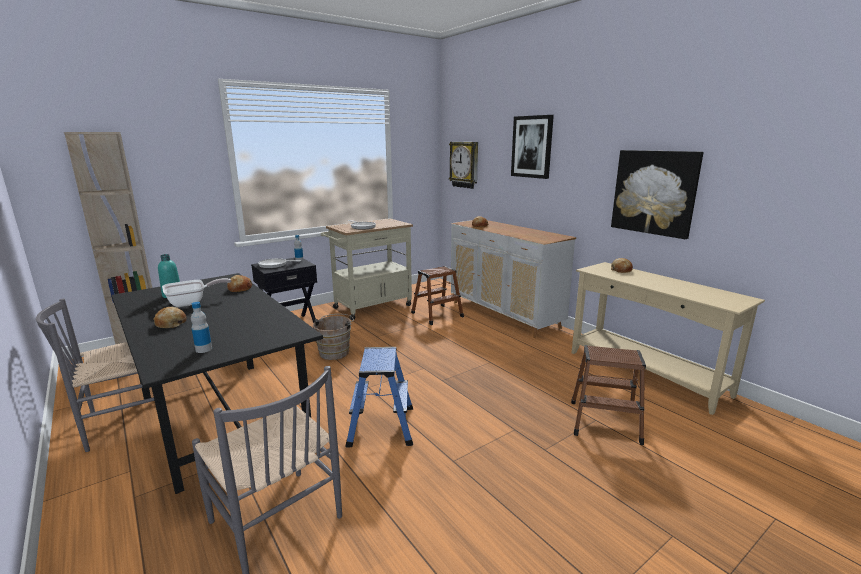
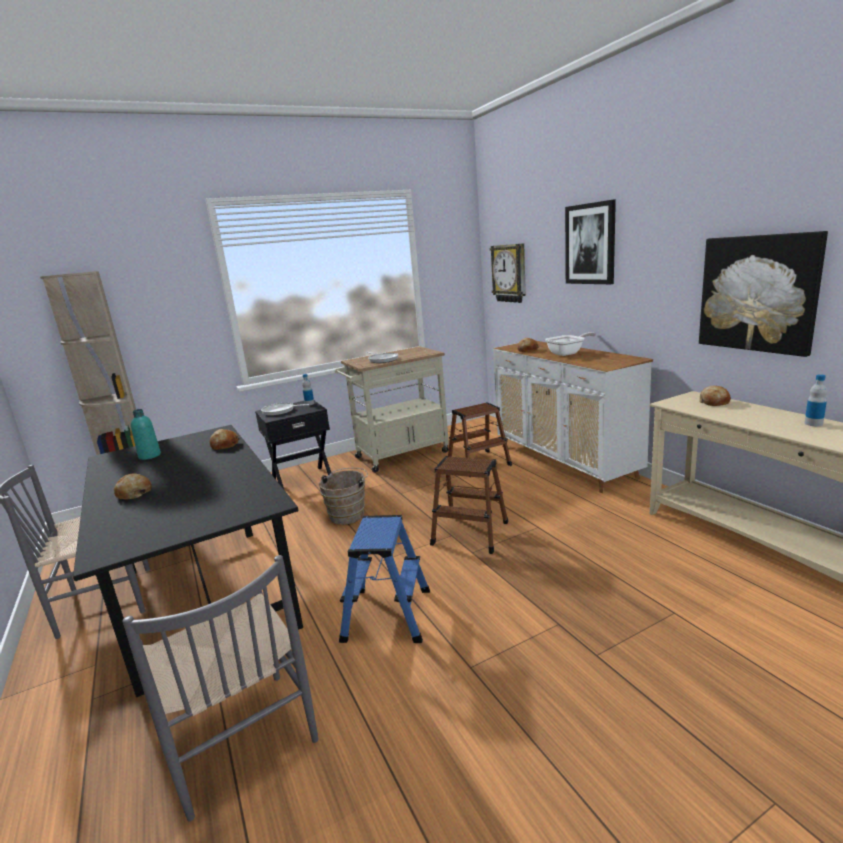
camera: 10 degrees right, 0 degrees up
(192, 302) = (166, 465): frying pan -> frying pan (568, 353)
(204, 349) = (156, 528): bottle -> bottle (813, 423)
(605, 421) = (687, 614): brown step ladder -> brown step ladder (470, 532)

